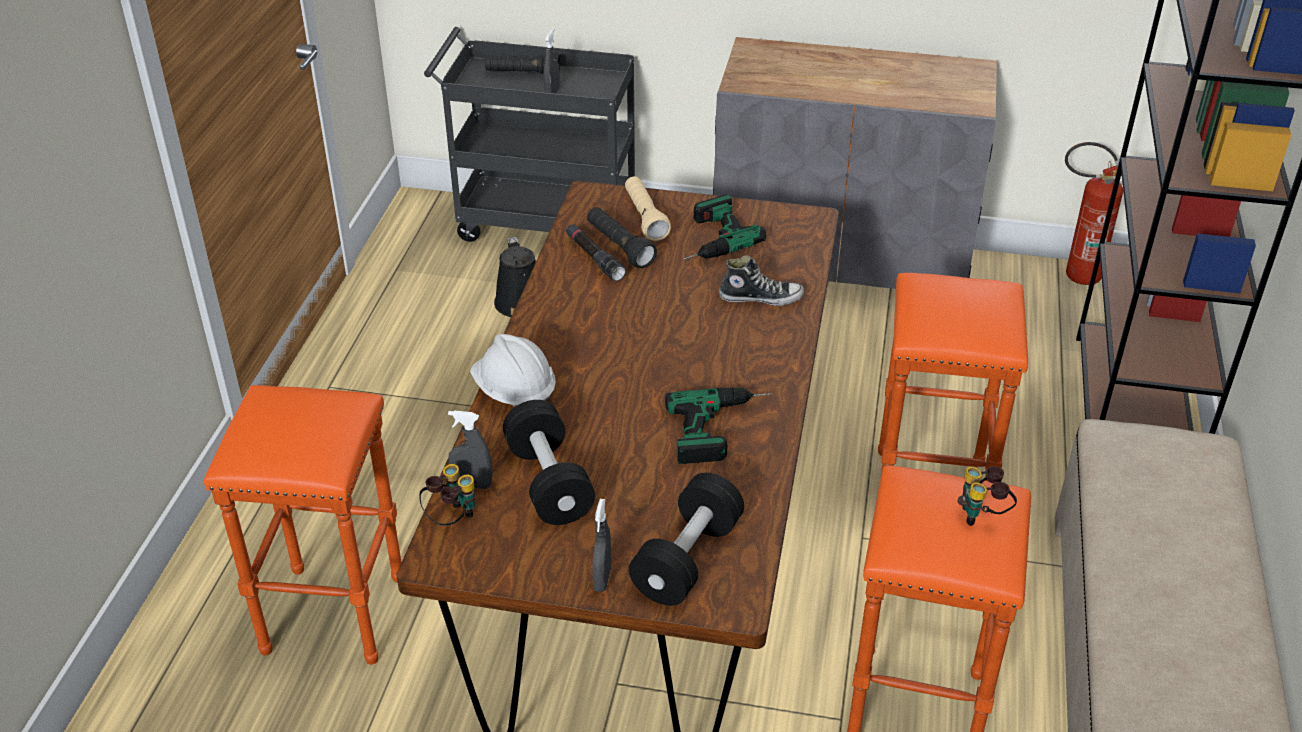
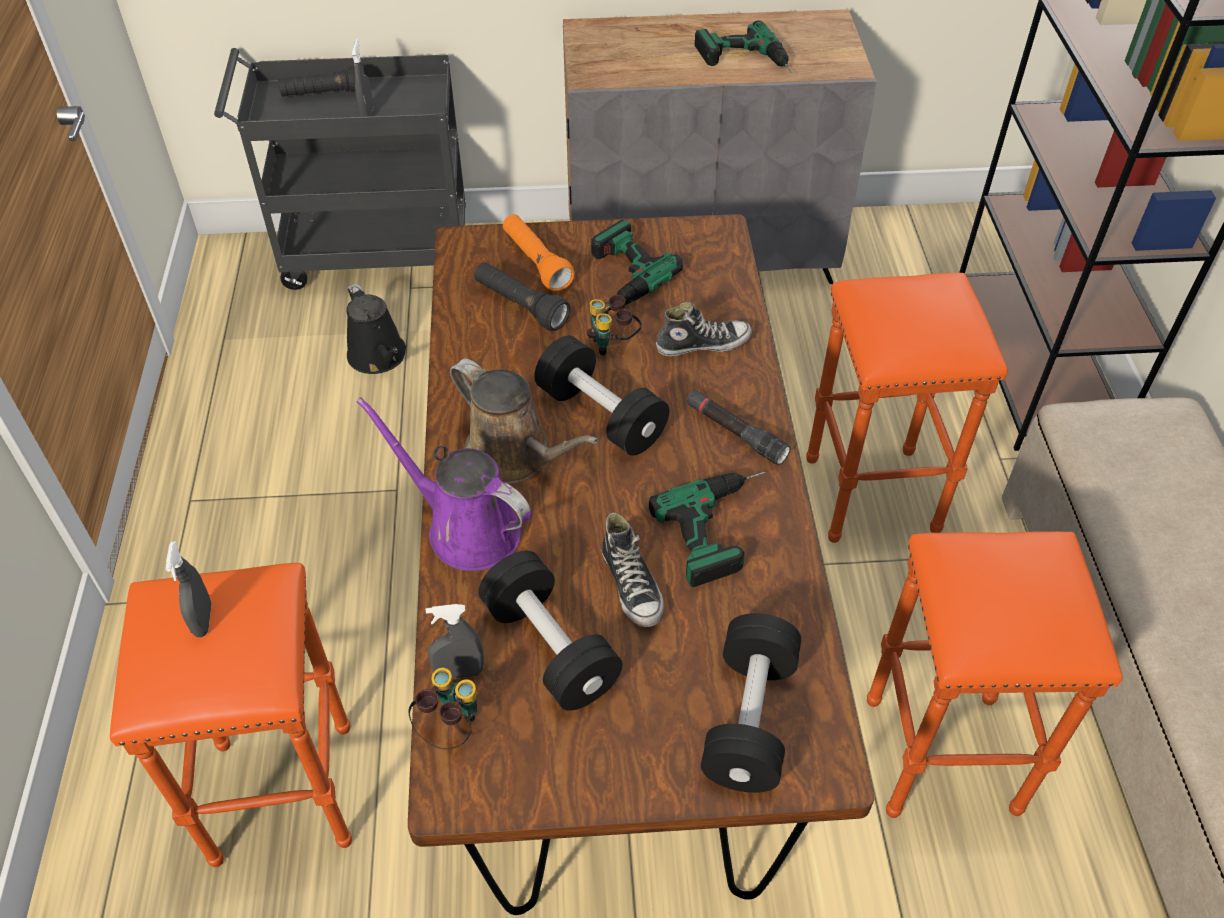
camera: 15 degrees left, 10 degrees up
(514, 392) = (466, 528): white hard hat -> purple watering can
(572, 350) = (515, 456): none -> brown watering can
(594, 258) = (497, 326): black flashlight -> black flashlight (735, 433)
(602, 579) = (661, 772): grey spray bottle -> grey spray bottle (203, 620)
(630, 454) = (632, 586): none -> shoe
(645, 218) = (536, 263): beige flashlight -> orange flashlight
(654, 334) = (601, 415): none -> black dumbbell
(883, 90) = (746, 62): none -> power drill
(983, 516) = (1050, 584): binoculars -> binoculars (613, 344)
(1074, 275) = (928, 221): fire extinguisher -> none

